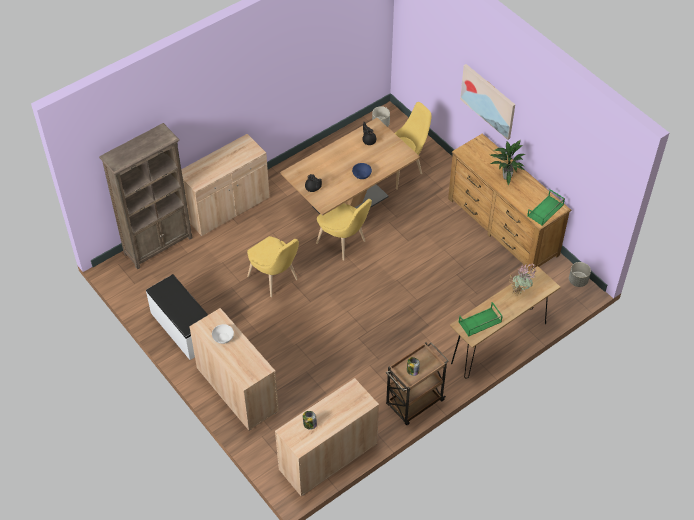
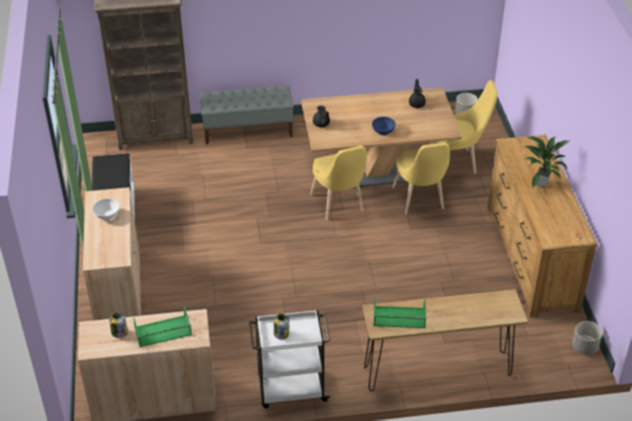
camera: 30 degrees right, 10 degrees down
(227, 207) = (248, 130): beige cabinet -> grey bench
(275, 280) = (241, 210): yellow chair -> yellow chair (420, 200)
(414, 403) = (290, 389): brown cart -> white cart
(488, 101) = (556, 89): picture -> none
(520, 291) = (473, 305): potted plant -> none
(545, 211) = (563, 233): green tray -> green tray (162, 332)

